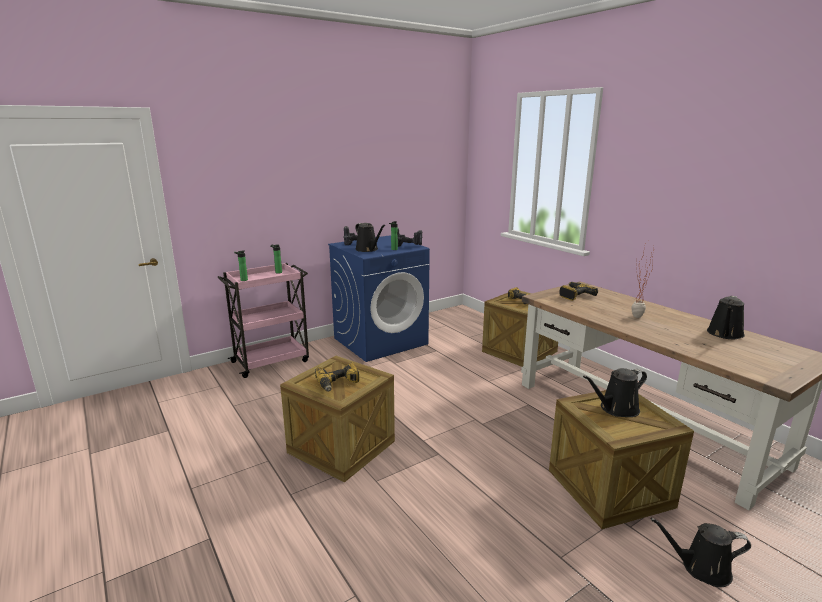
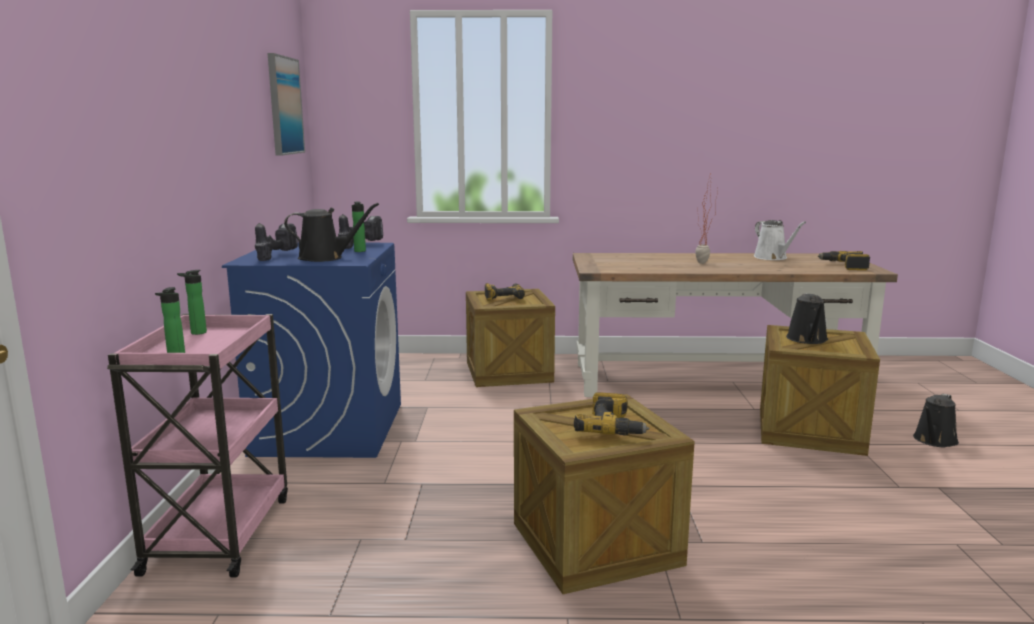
camera: 55 degrees left, 5 degrees down
(429, 158) = (284, 106): none -> picture
(574, 295) = (611, 262): power drill -> power drill (845, 266)
(725, 334) = (772, 258): black watering can -> white watering can

